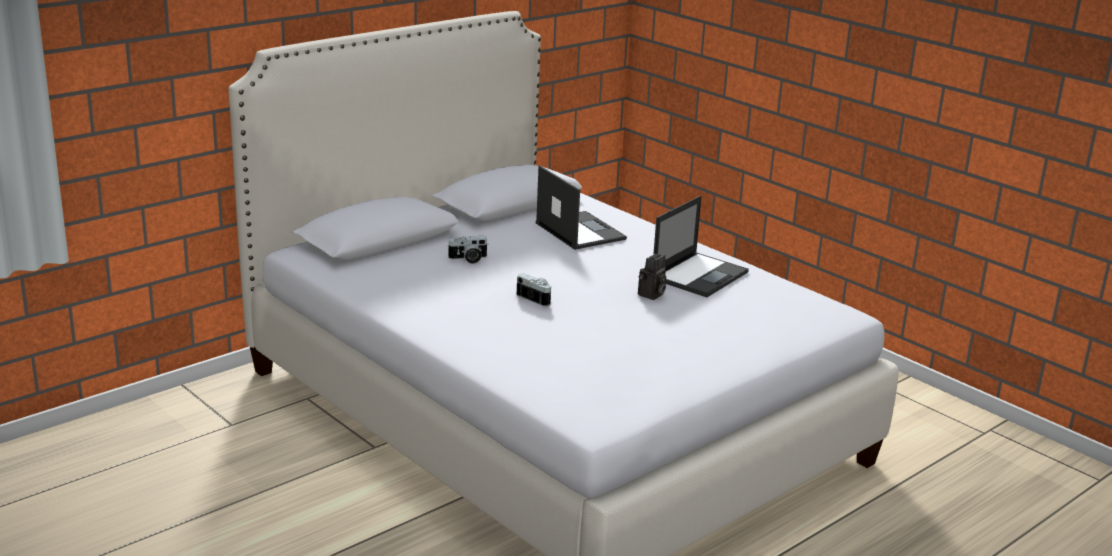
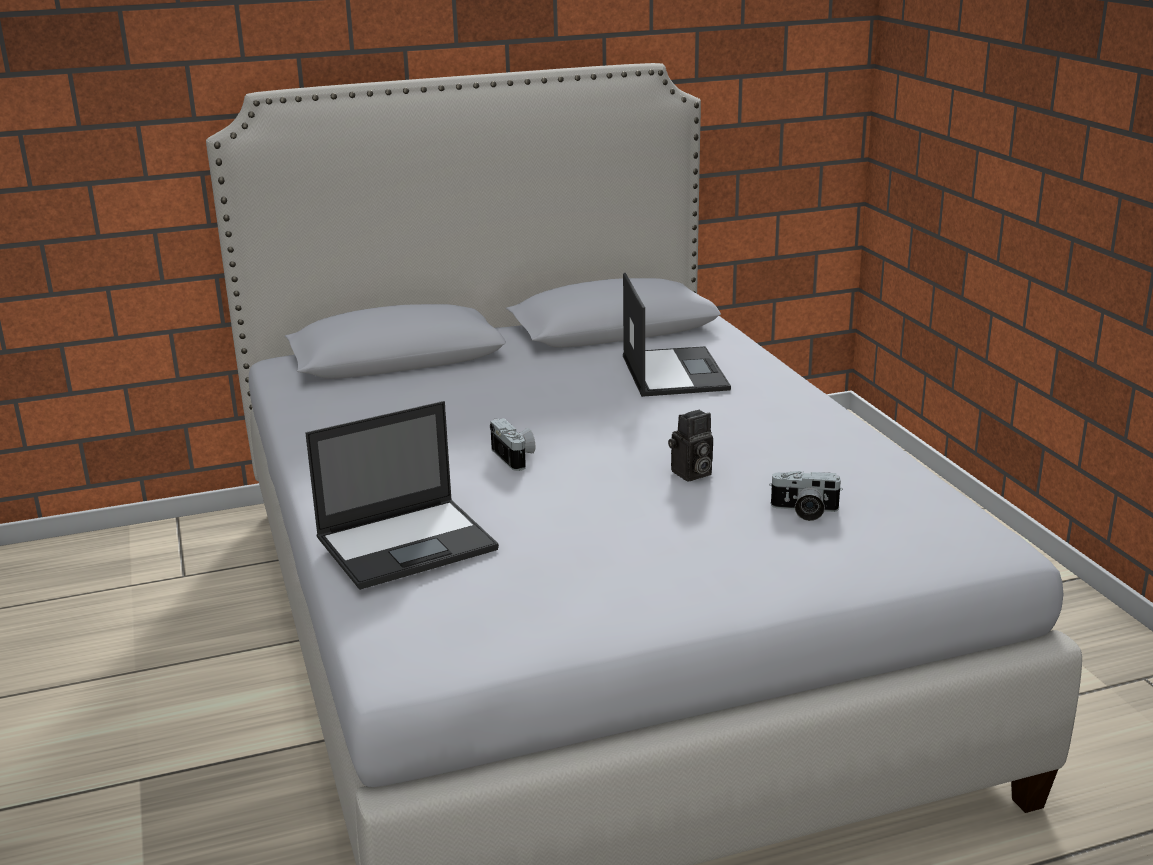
camera: 25 degrees right, 0 degrees up
(468, 259) = (482, 394): camera -> camera (804, 511)
(700, 275) = (795, 453): laptop -> laptop (408, 543)

